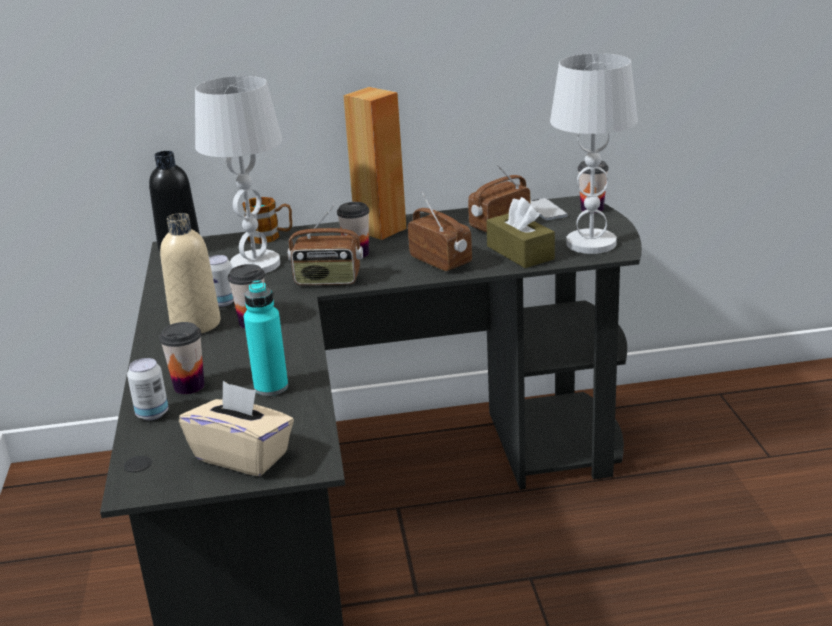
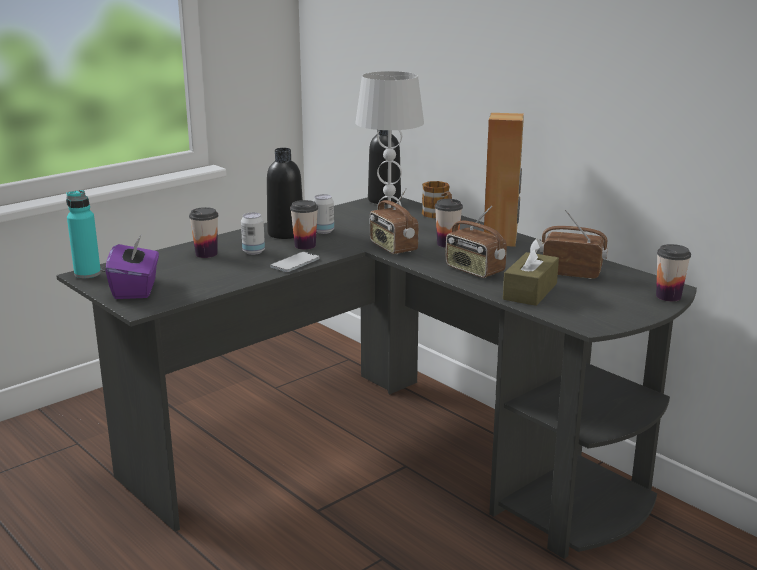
camera: 55 degrees right, 5 degrees down
(152, 414) = (166, 255): can -> can (253, 252)
(196, 324) = (286, 233): beige bottle -> black bottle
(243, 456) = (136, 289): beige tissue box -> purple tissue box
(271, 387) = (224, 273): turquoise bottle -> turquoise bottle (87, 274)
(441, 261) = (474, 270): radio -> radio turned 120 degrees clockwise
(545, 210) = (632, 281): phone -> phone (295, 263)
(591, 243) = (591, 312): white table lamp -> none

